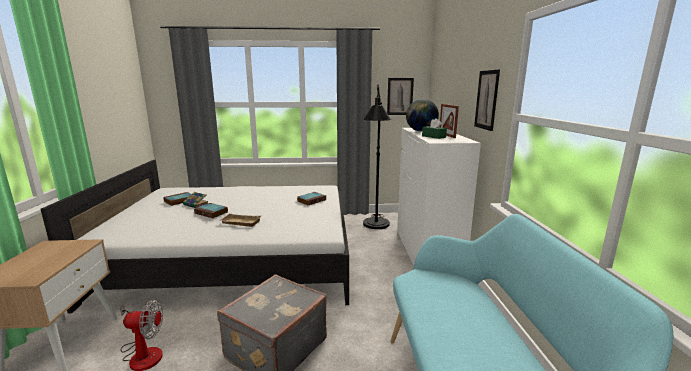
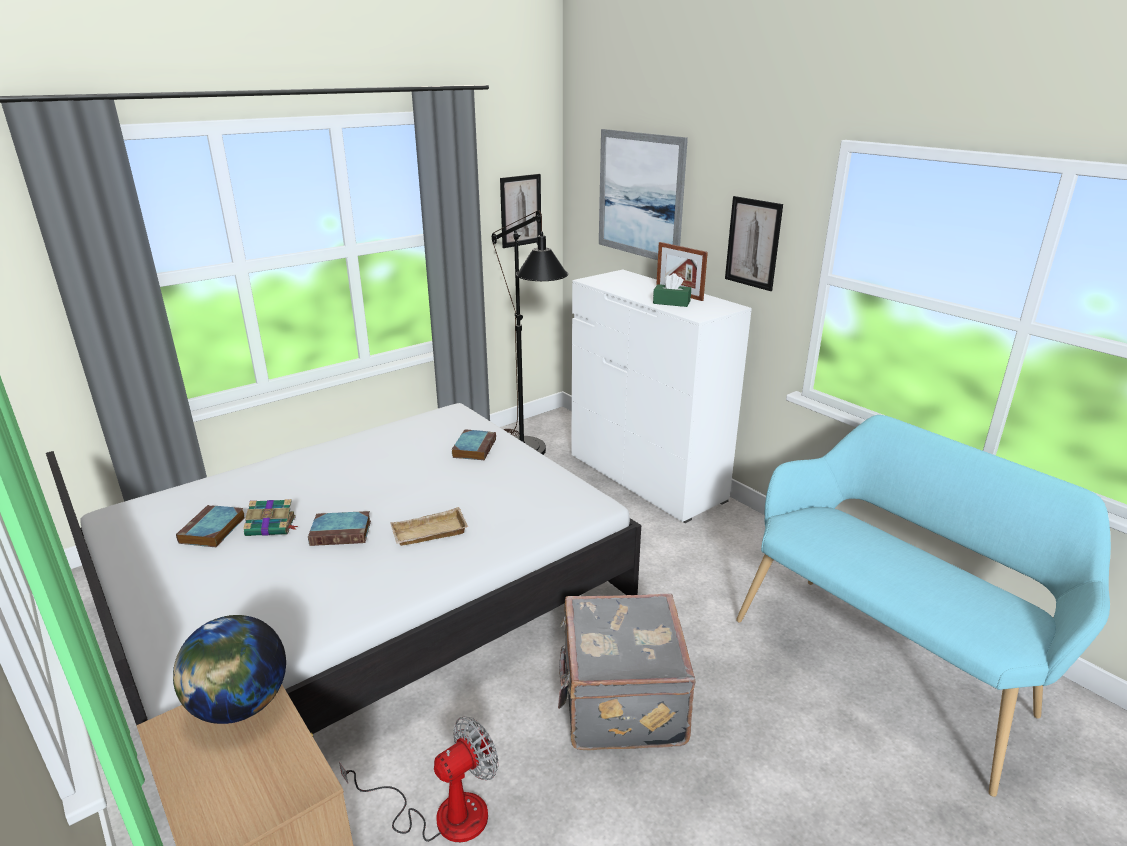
camera: 35 degrees left, 10 degrees up
(421, 131) = (623, 288): globe -> globe (240, 706)
(450, 82) = (640, 195): none -> picture

